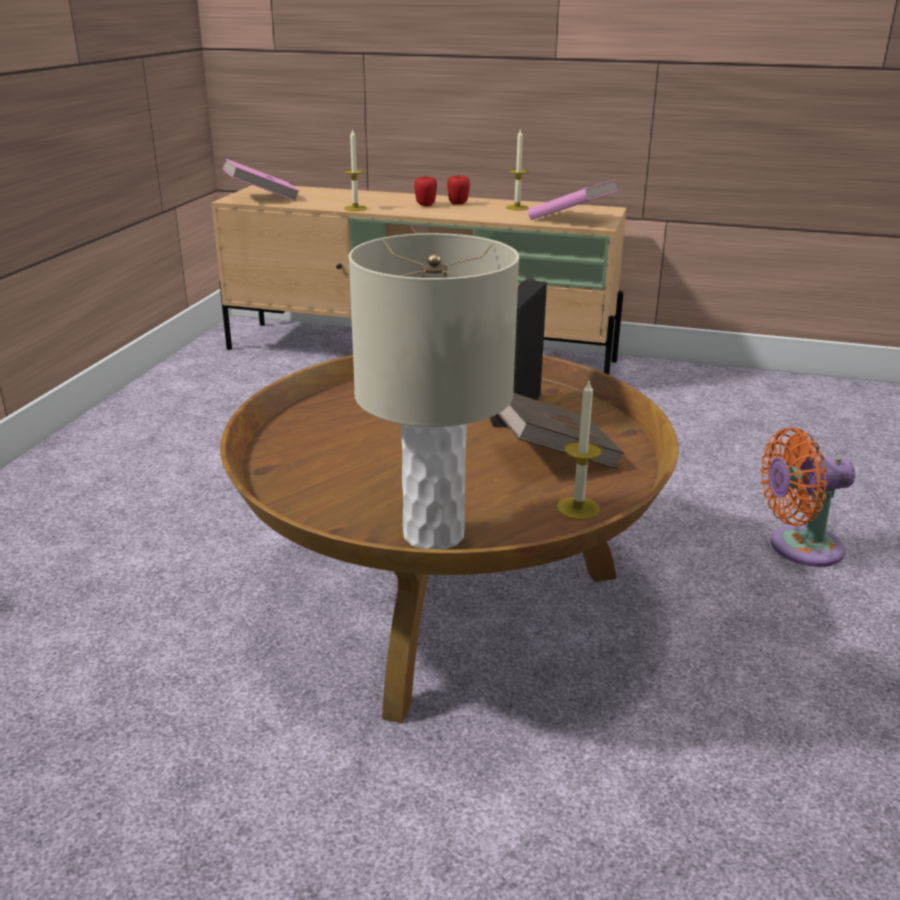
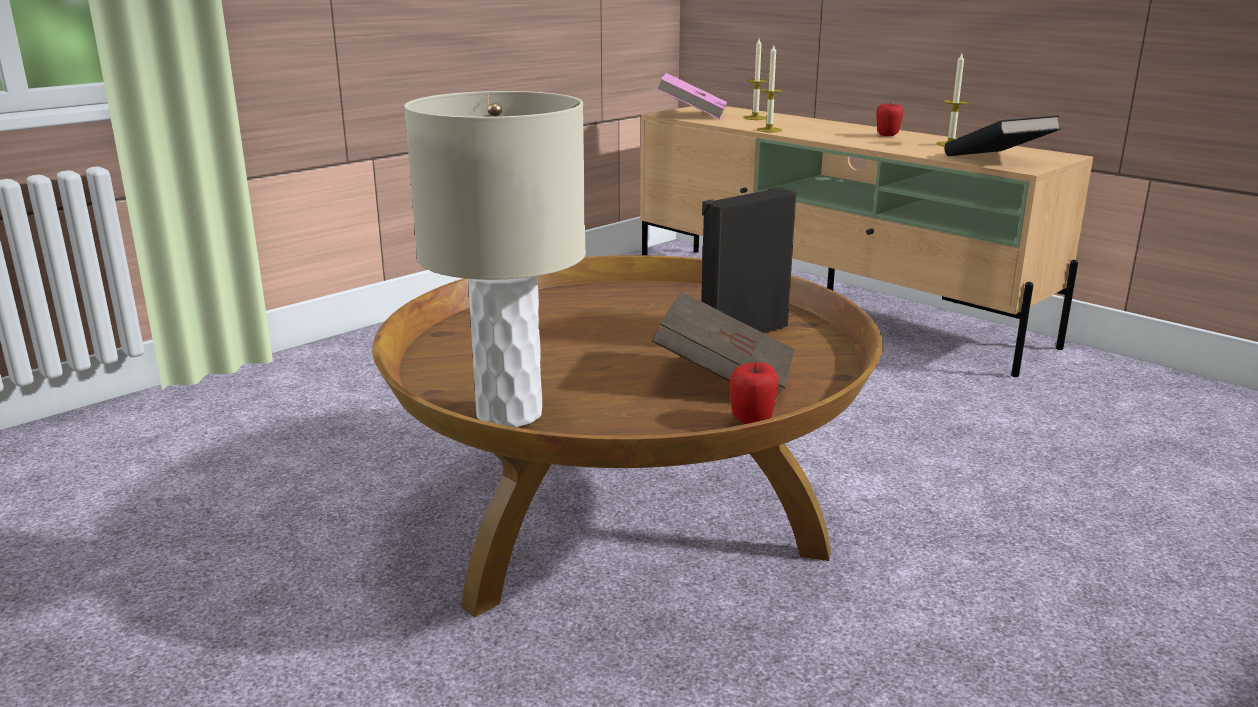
camera: 30 degrees right, 5 degrees down
(425, 205) = (849, 133): apple -> apple (752, 421)
(571, 220) = (997, 160): pink book -> black book
(578, 508) = (683, 428): candle -> candle (755, 118)
(798, 547) = (1106, 597): orange fan -> none

